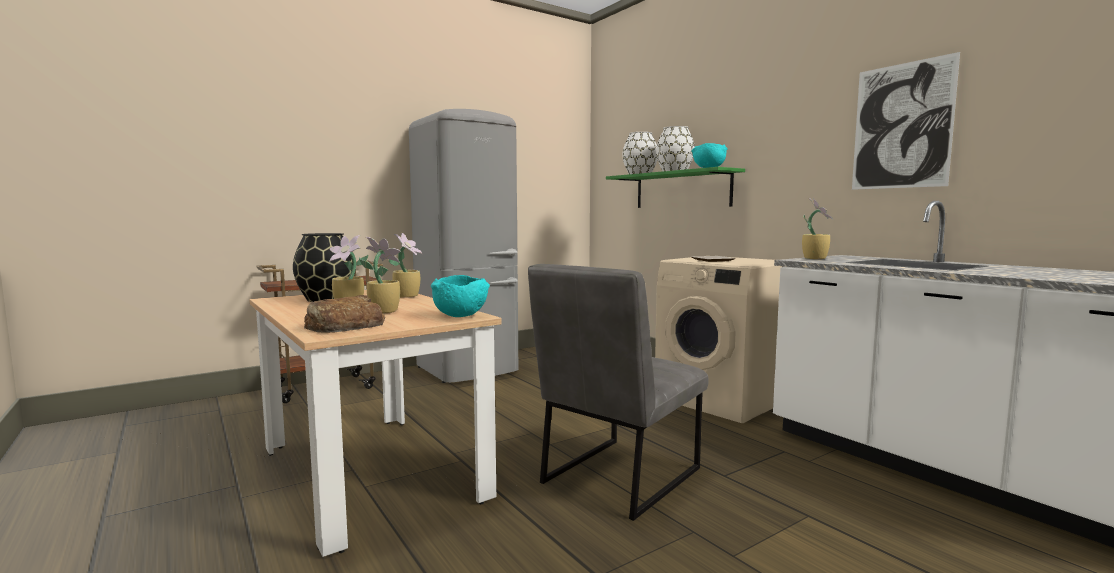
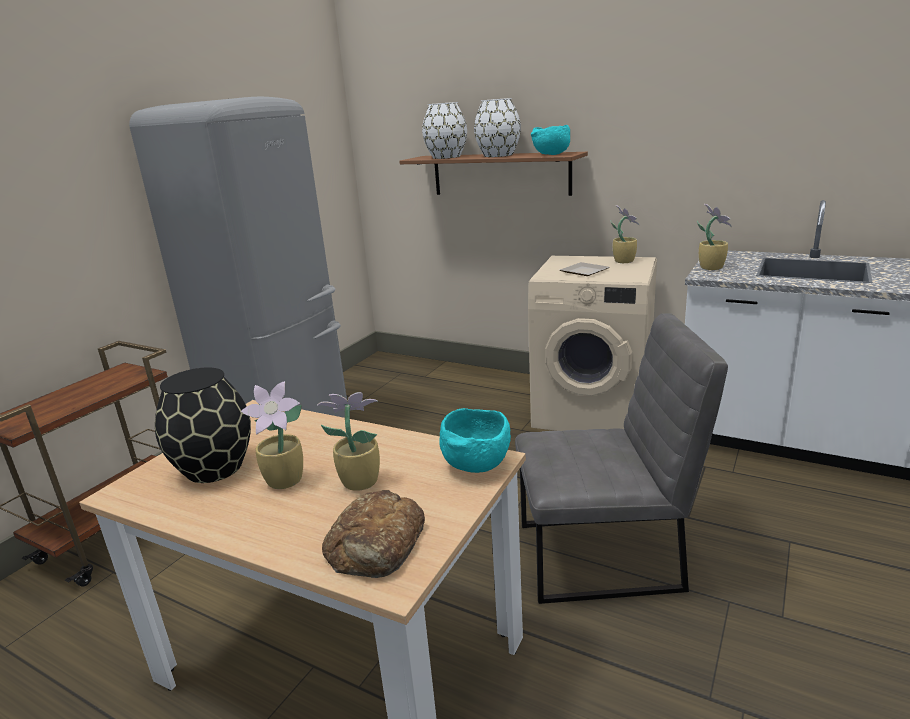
camera: 25 degrees left, 15 degrees up
(408, 296) = (315, 424): potted plant -> potted plant (624, 261)
(618, 476) = (604, 556): grey chair -> grey chair turned 105 degrees counterclockwise
(681, 190) = (500, 174): green shelf -> brown shelf
(901, 126) = (776, 114): picture -> none

